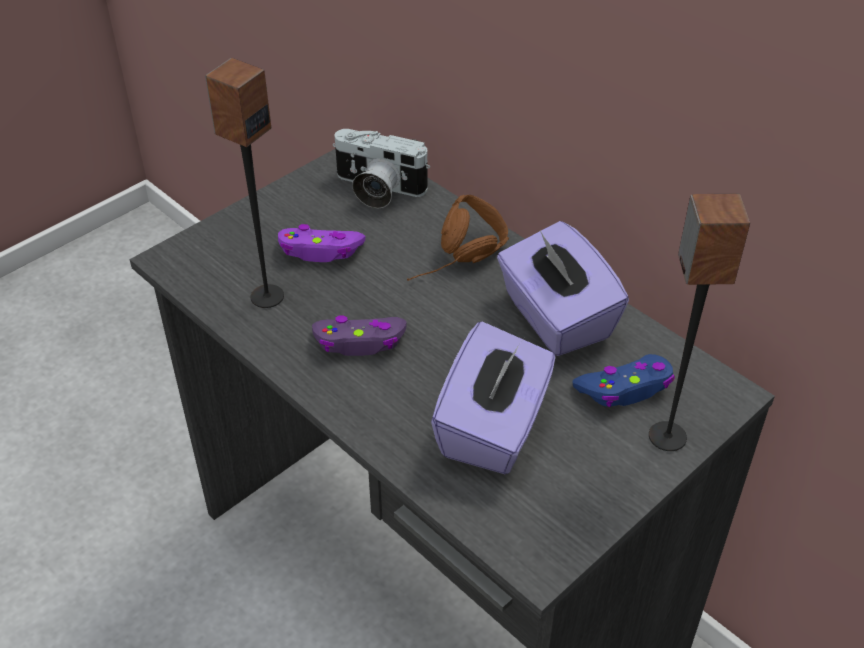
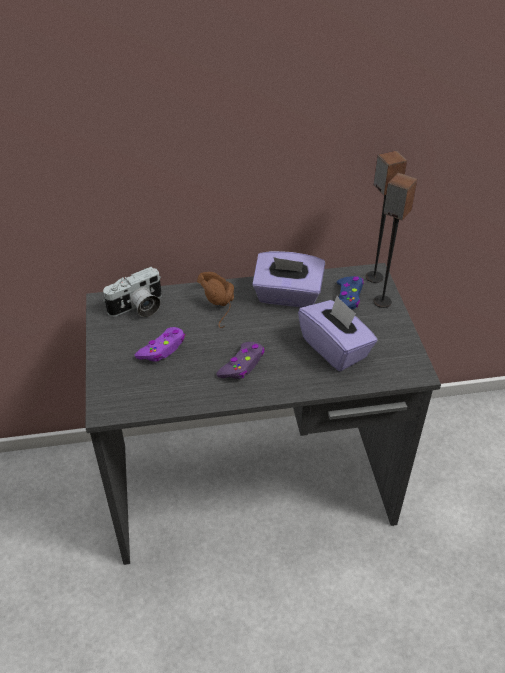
camera: 55 degrees left, 0 degrees up
(266, 296) = (175, 384): speaker -> speaker (373, 277)

